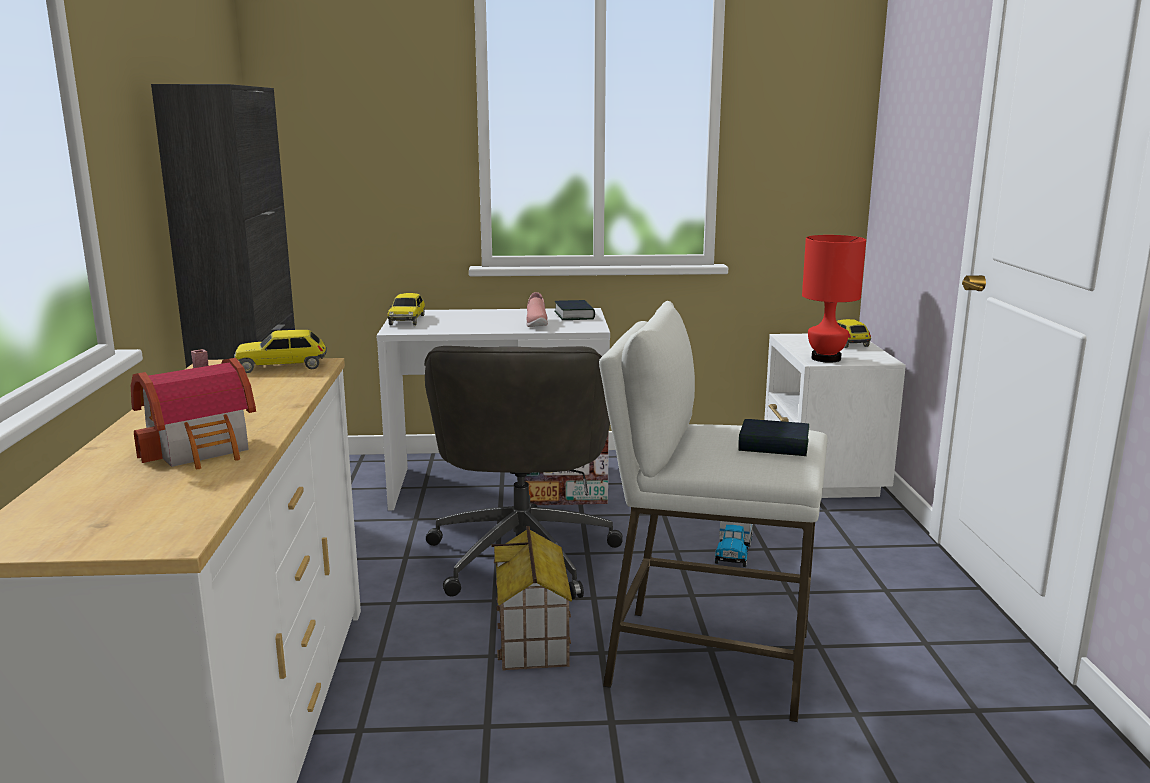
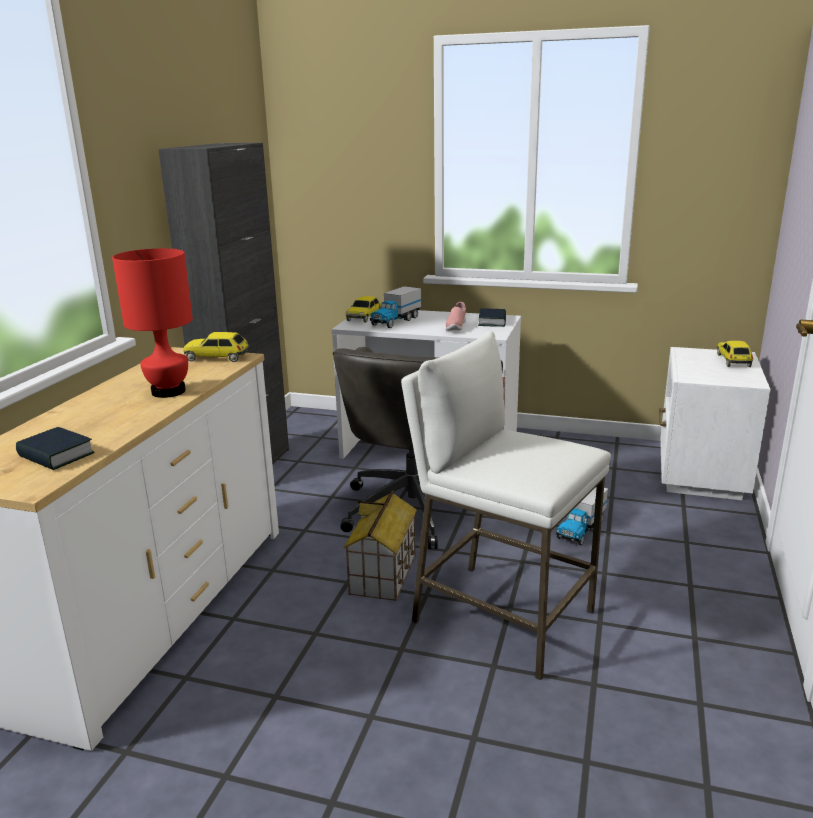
camera: 20 degrees right, 5 degrees up
(203, 449) = (110, 421): toy house -> none
(453, 322) = (395, 321): none -> toy truck
(773, 446) = (546, 460): book -> book (56, 455)
(826, 358) = (700, 376): red table lamp -> red table lamp (169, 392)

